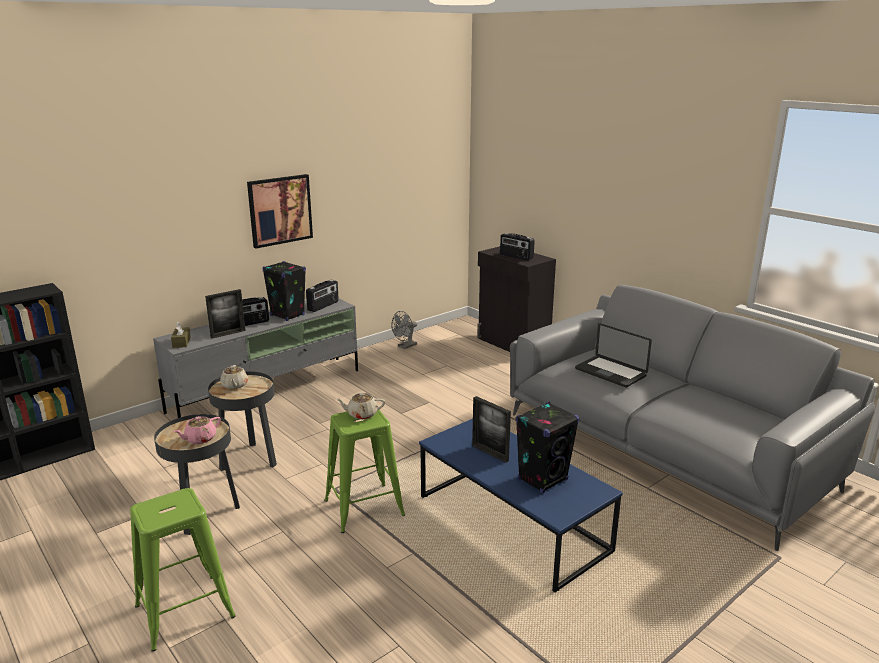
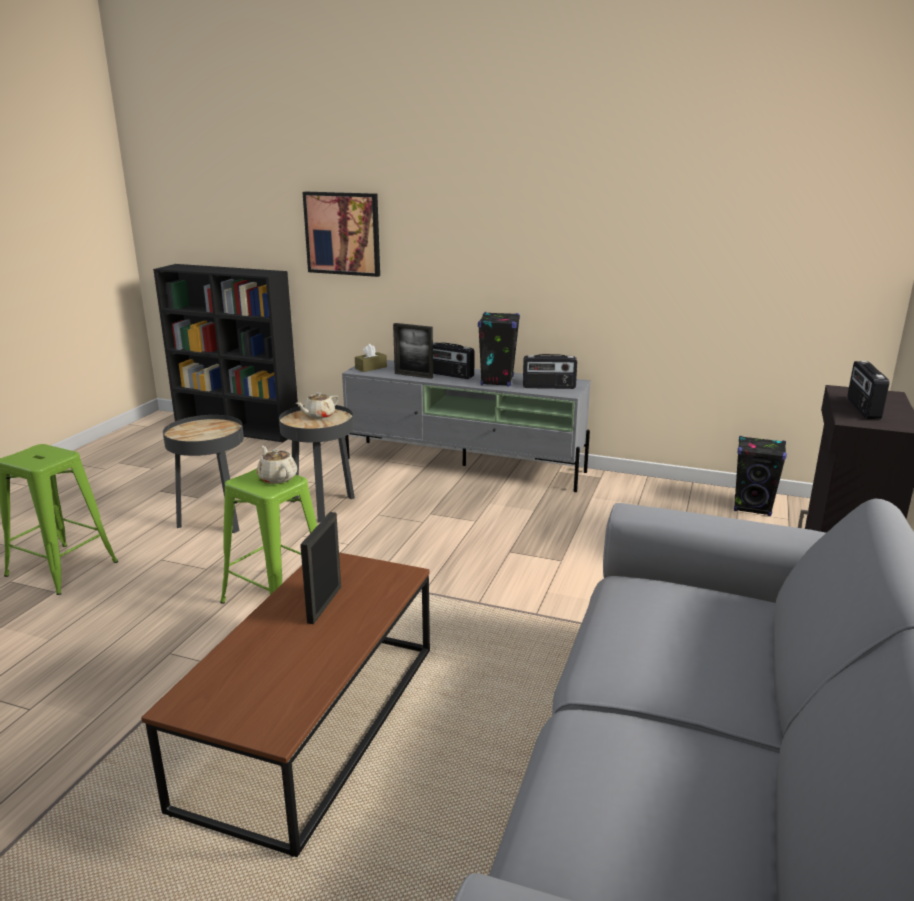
camera: 60 degrees right, 0 degrees up
(200, 439) = (197, 436): pink teapot -> none
(280, 210) = (535, 248): picture -> picture (343, 233)
(405, 346) = (684, 497): grey fan -> none
(512, 524) = (313, 723): blue coffee table -> brown coffee table
(543, 479) = (277, 666): black speaker -> black speaker (752, 507)
(610, 372) = (668, 632): laptop -> none

